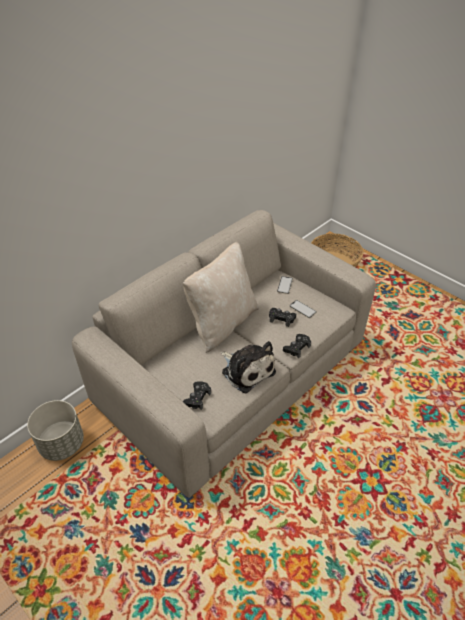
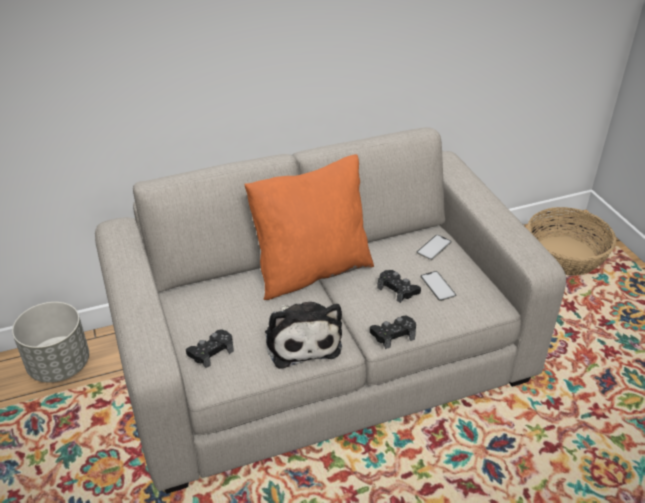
camera: 25 degrees right, 5 degrees down
(222, 323) = (311, 270): beige pillow -> orange pillow

